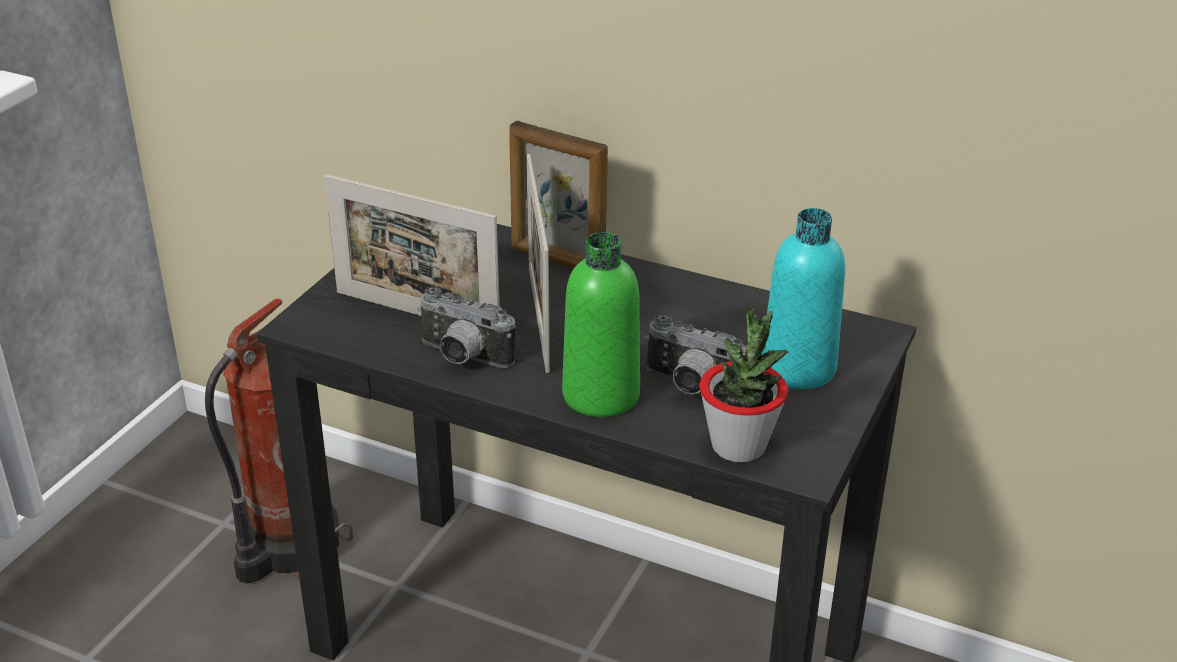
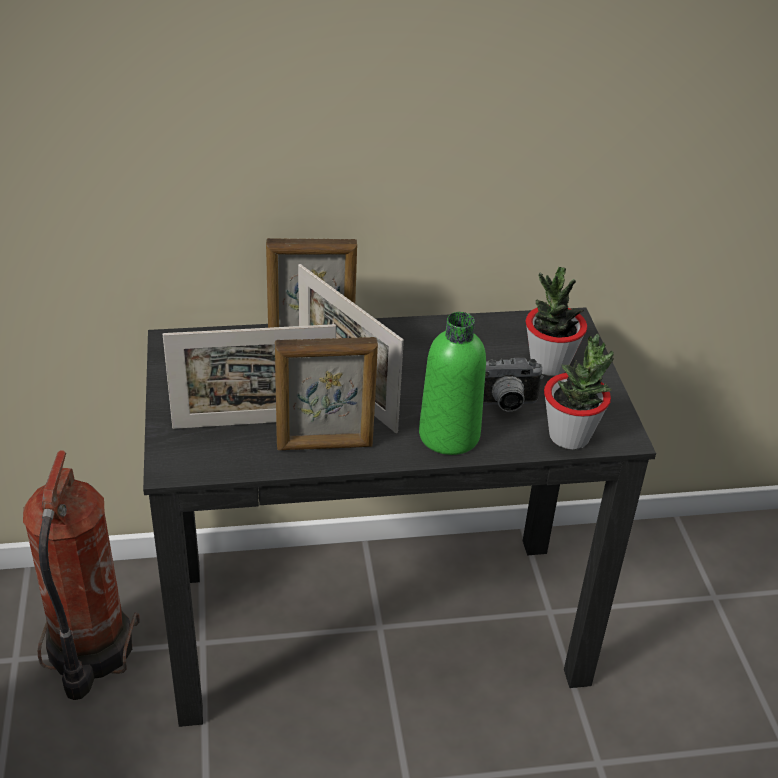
camera: 35 degrees left, 5 degrees up
(462, 358) = (325, 445): camera -> picture frame
(798, 368) = (549, 365): turquoise bottle -> potted plant

